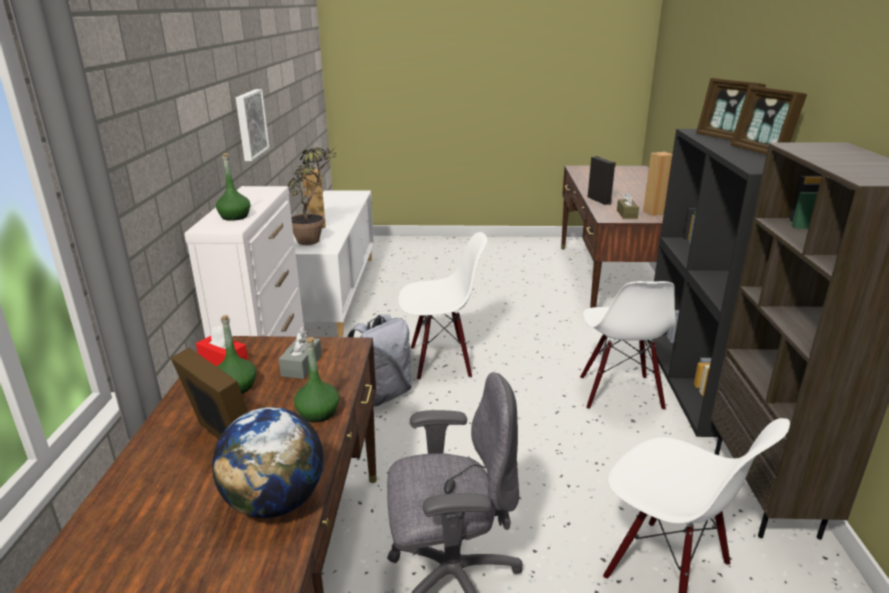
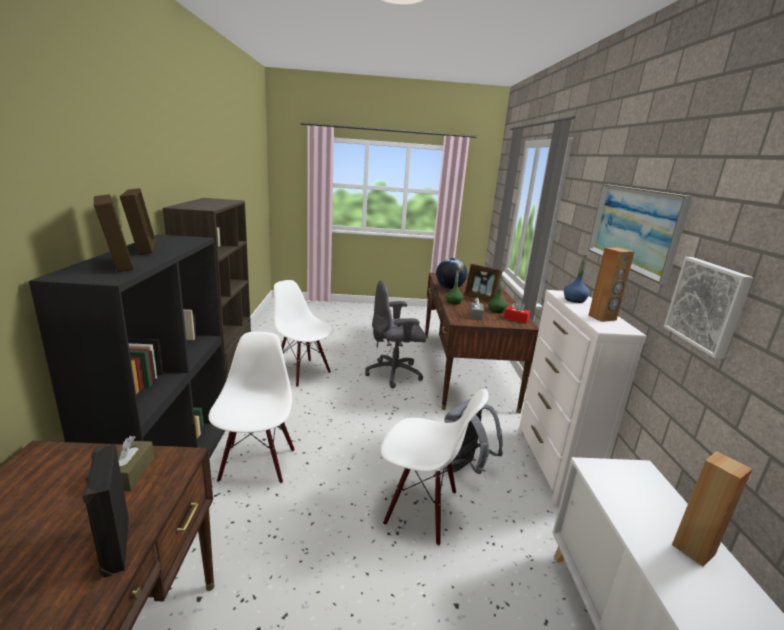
camera: 175 degrees right, 5 degrees down
(195, 102) = (634, 228): none -> picture
(235, 217) = (574, 300): green bottle -> blue bottle
(314, 239) = (643, 499): potted plant -> none
(441, 361) = (421, 508): white chair -> white chair turned 150 degrees counterclockwise
(654, 212) = (69, 479): brown speaker -> brown speaker (602, 318)

